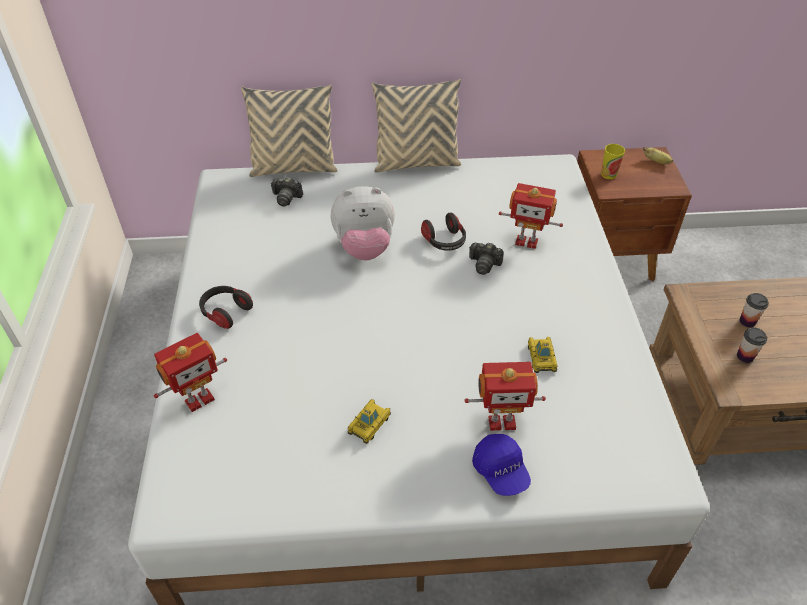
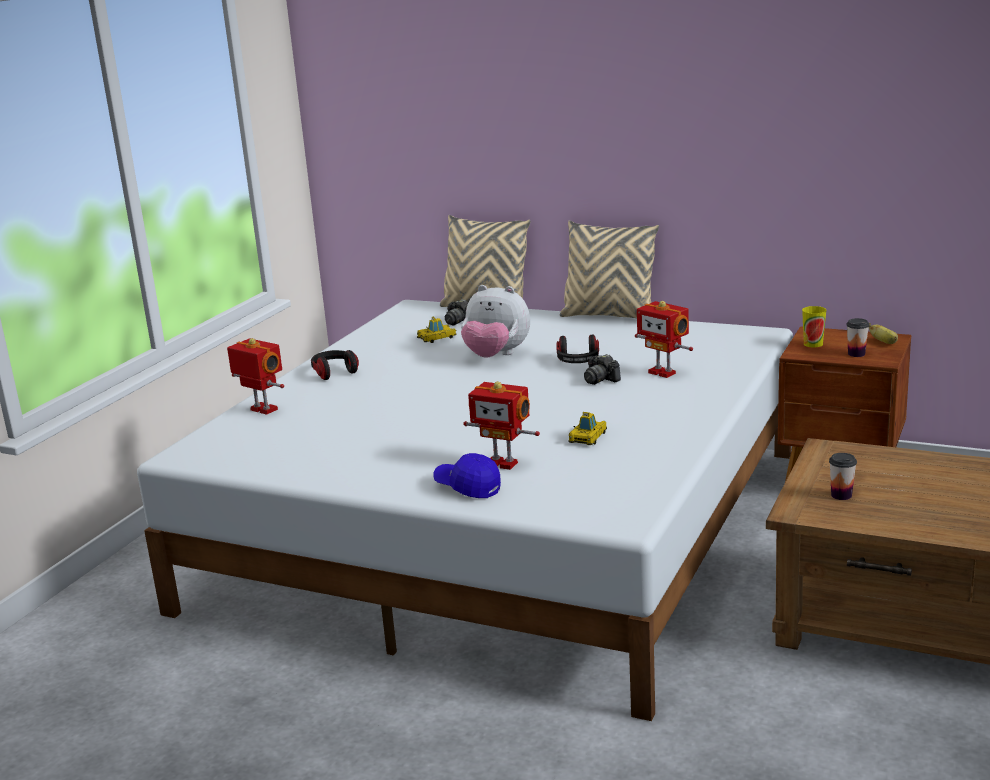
camera: 30 degrees right, 25 degrees down
(198, 399) = (262, 410): toy robot -> toy robot turned 135 degrees counterclockwise
(369, 424) = (383, 444): toy car -> toy car (437, 338)
(501, 471) = (467, 487): blue cap -> blue cap turned 120 degrees clockwise
(747, 321) = (876, 475): cup -> cup (856, 354)

